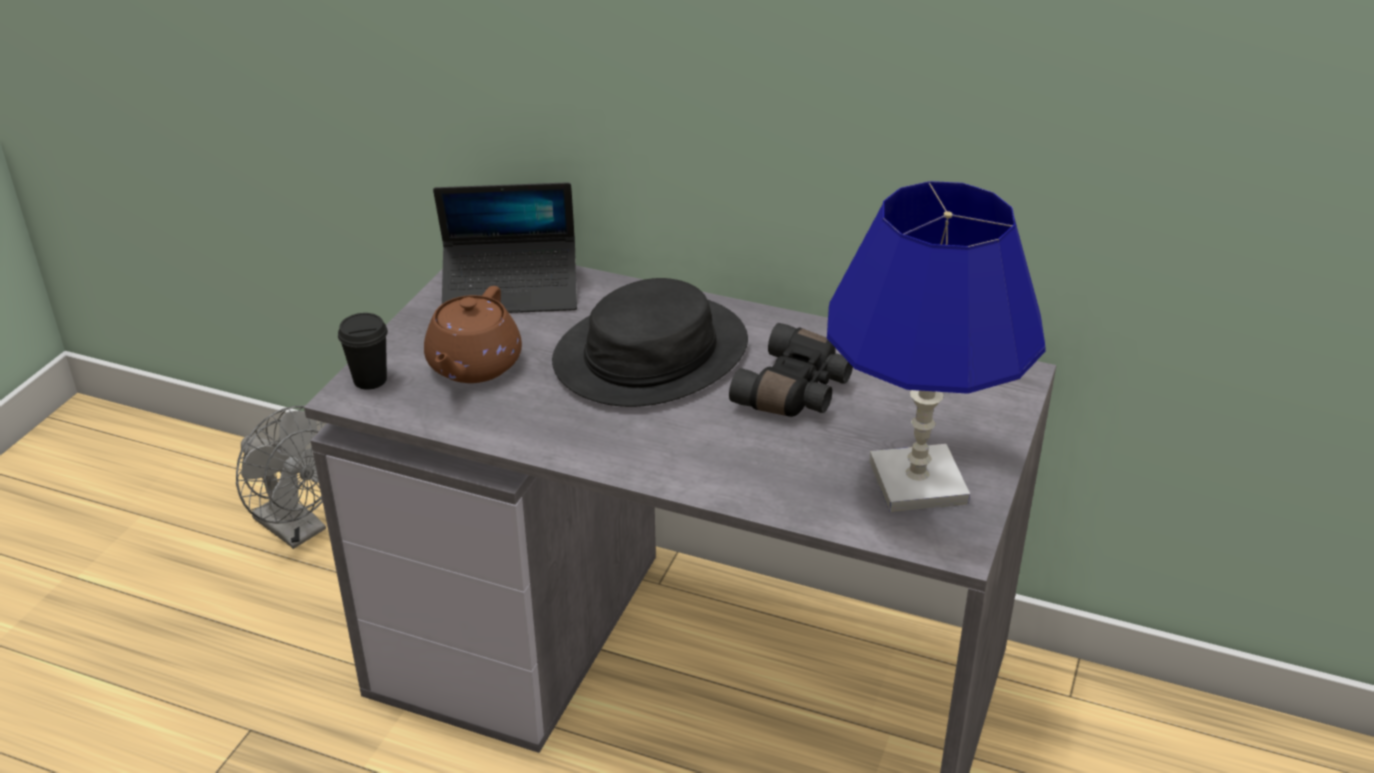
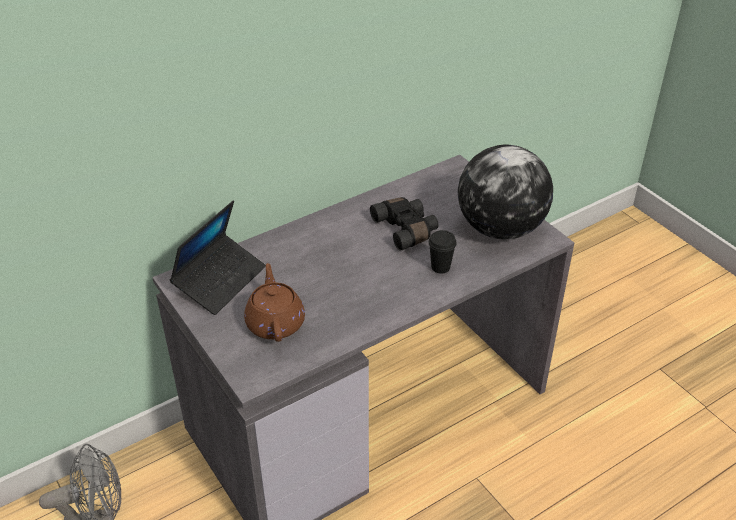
camera: 55 degrees left, 5 degrees up
(370, 380) = (246, 366): black cup -> black cup (440, 267)
(473, 366) = (275, 322): brown teapot -> brown teapot turned 150 degrees counterclockwise
(650, 353) = (331, 258): black hat -> none
(916, 482) = (501, 228): blue table lamp -> globe

